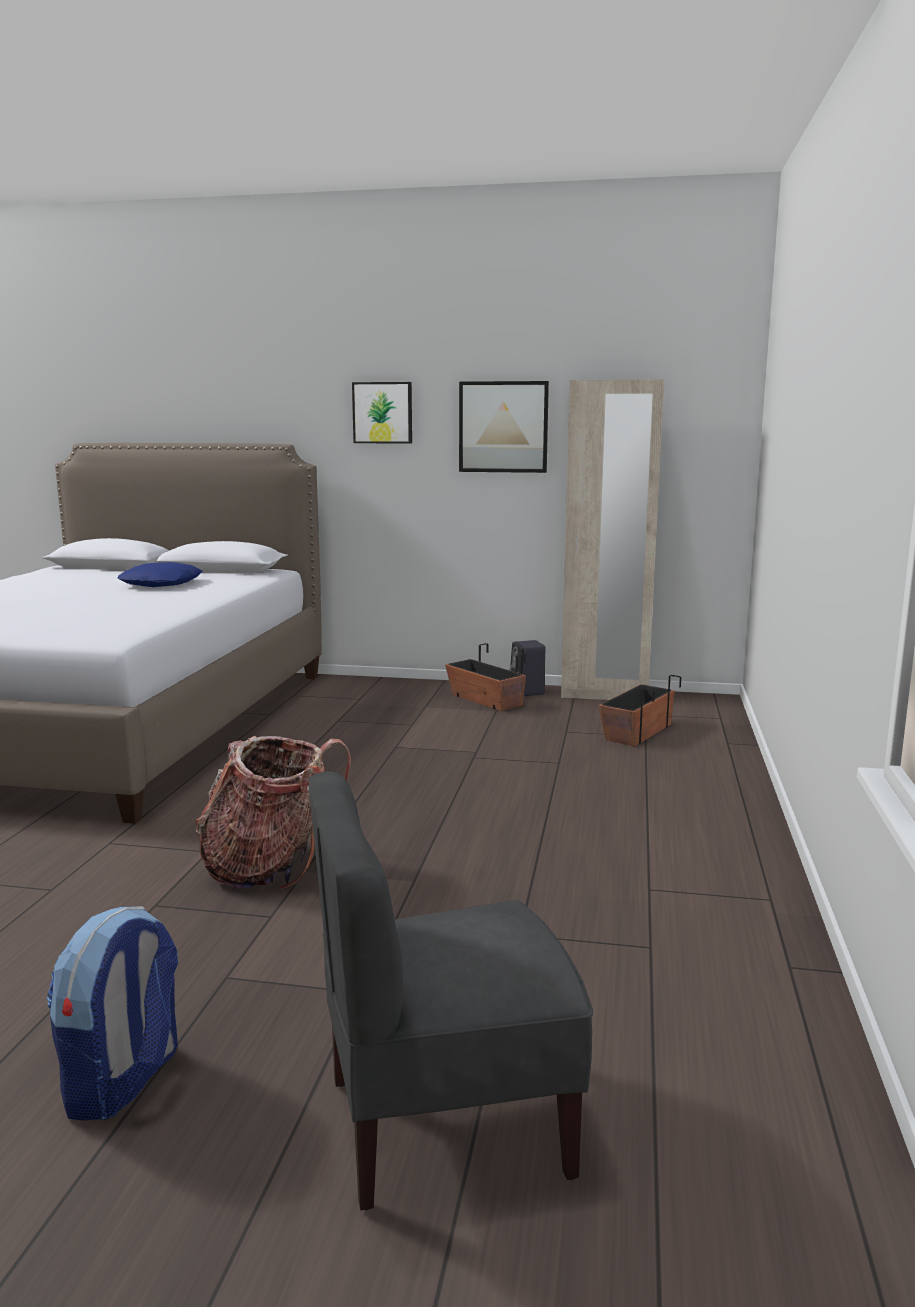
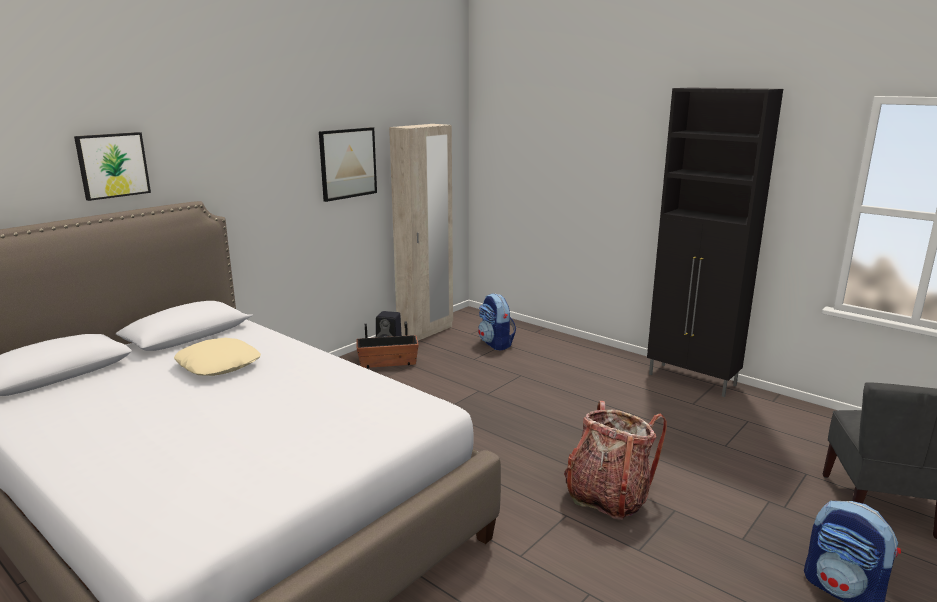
camera: 60 degrees left, 5 degrees up
(162, 584) = (219, 365): blue pillow -> beige pillow
(383, 412) = (265, 161): picture -> picture (112, 165)
(637, 732) = (496, 344): planter -> backpack
(751, 877) = (692, 380): none -> black cabinet

